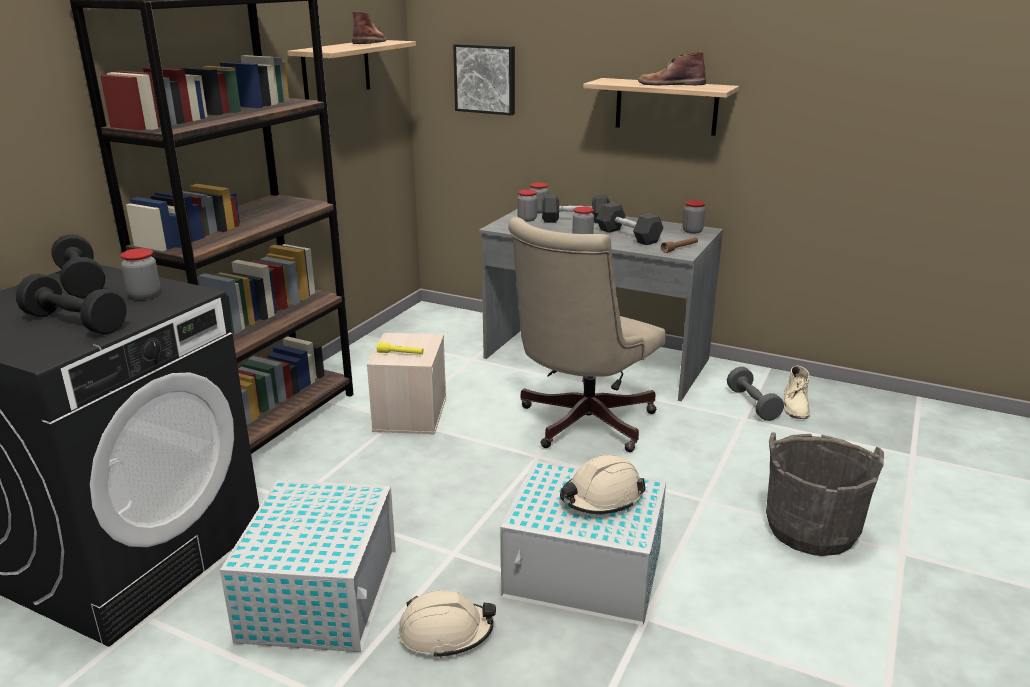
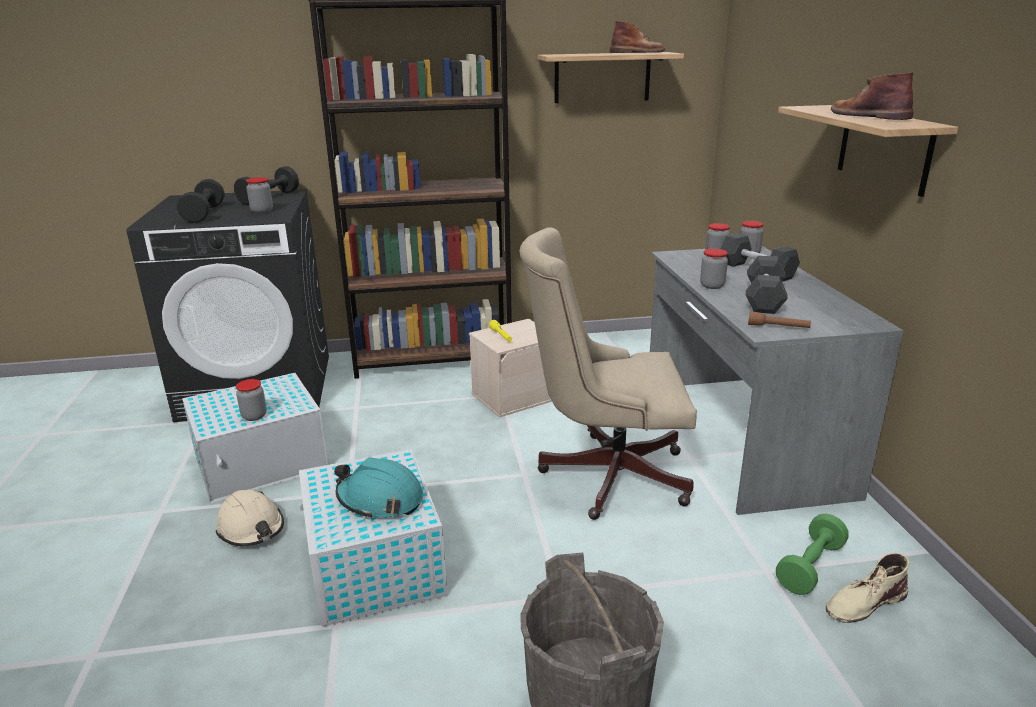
camera: 55 degrees right, 0 degrees up
(486, 79) = (760, 100): picture -> none
(601, 498) = (380, 500): beige hard hat -> turquoise hard hat
(692, 231) = (852, 319): jar -> jar (254, 416)
(752, 404) = (810, 567): grey dumbbell -> green dumbbell

